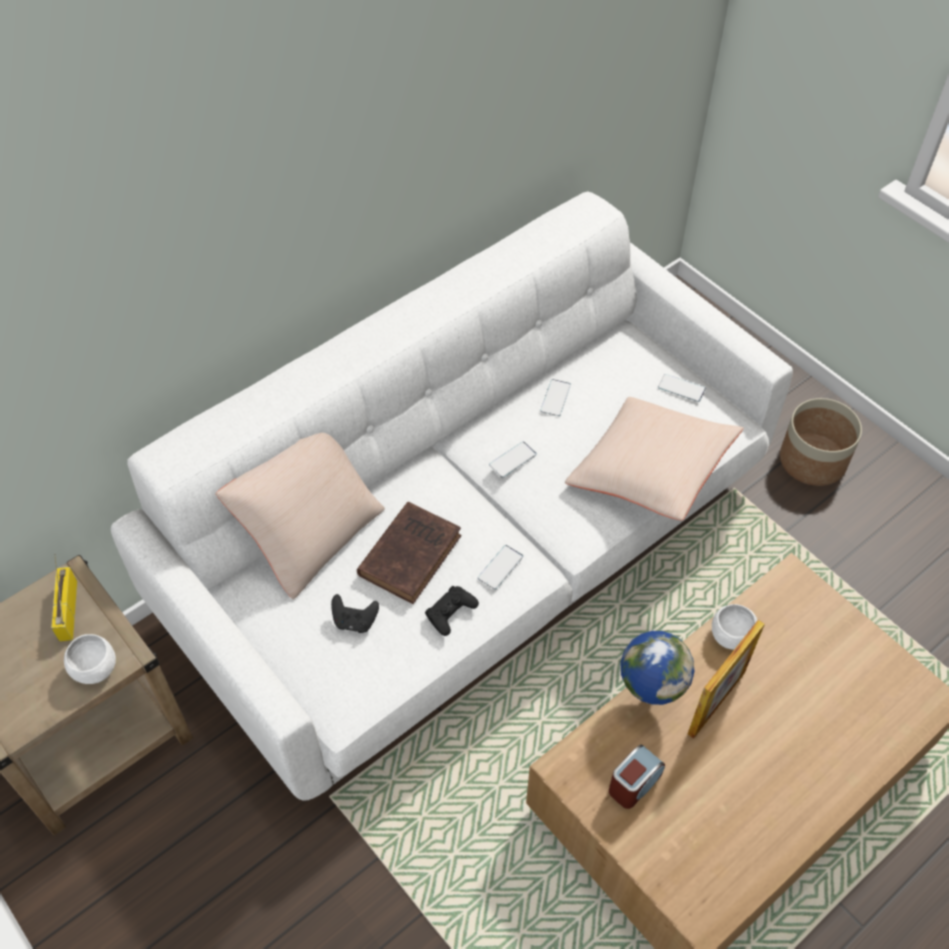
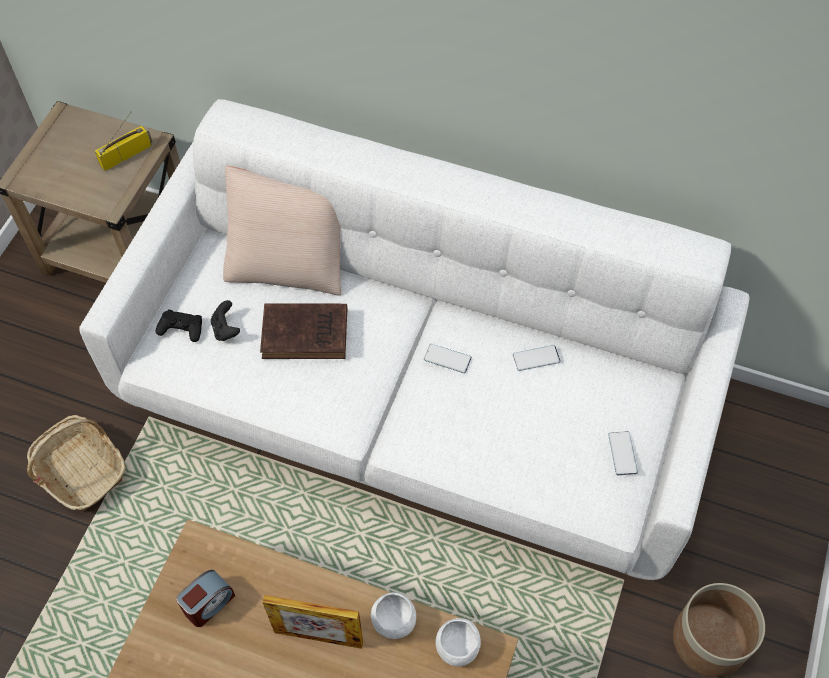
camera: 60 degrees right, 5 degrees up
(95, 669) = (89, 196): white bowl -> white bowl (457, 647)
(349, 895) = (81, 470): none -> basket
(451, 612) = (270, 388): black game controller -> black game controller (181, 328)
(500, 567) = (334, 402): phone -> none
(634, 783) = (208, 603): alarm clock -> alarm clock turned 60 degrees counterclockwise
(647, 697) = (294, 579): globe -> none
(650, 471) = (506, 470): beige pillow -> none

